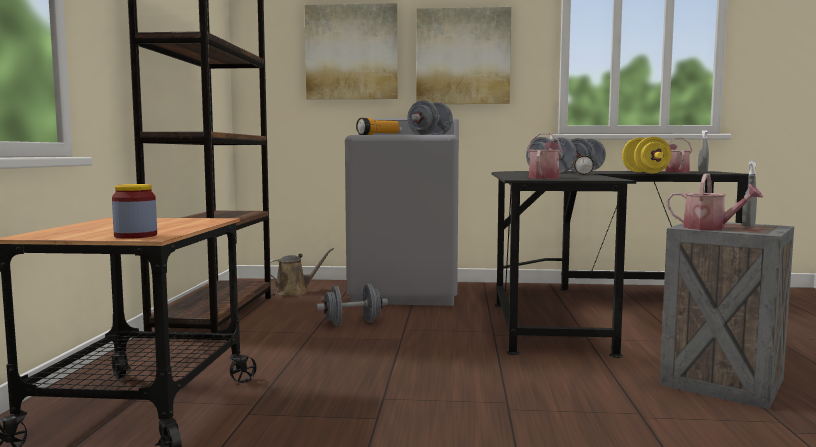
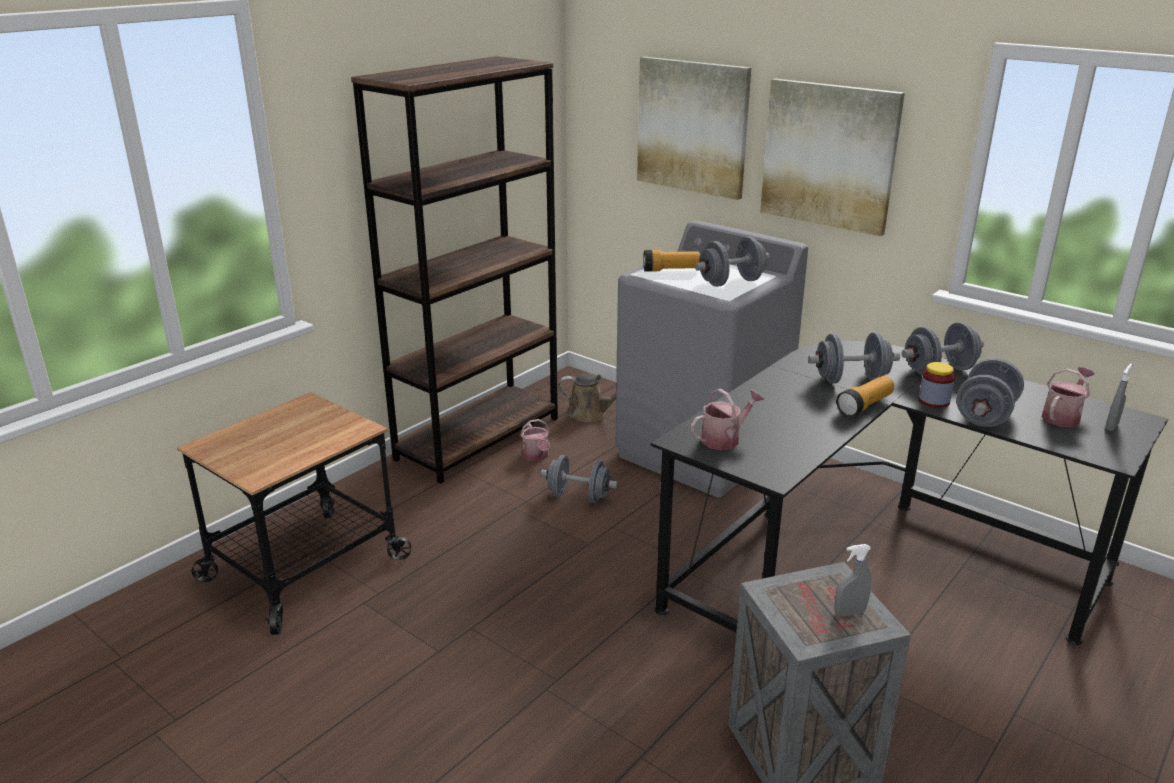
camera: 35 degrees right, 20 degrees up
(135, 235) = (254, 469): jar -> jar (934, 401)
(645, 172) = (985, 415): yellow dumbbell -> grey dumbbell
(710, 228) = (784, 603): watering can -> watering can (536, 456)

